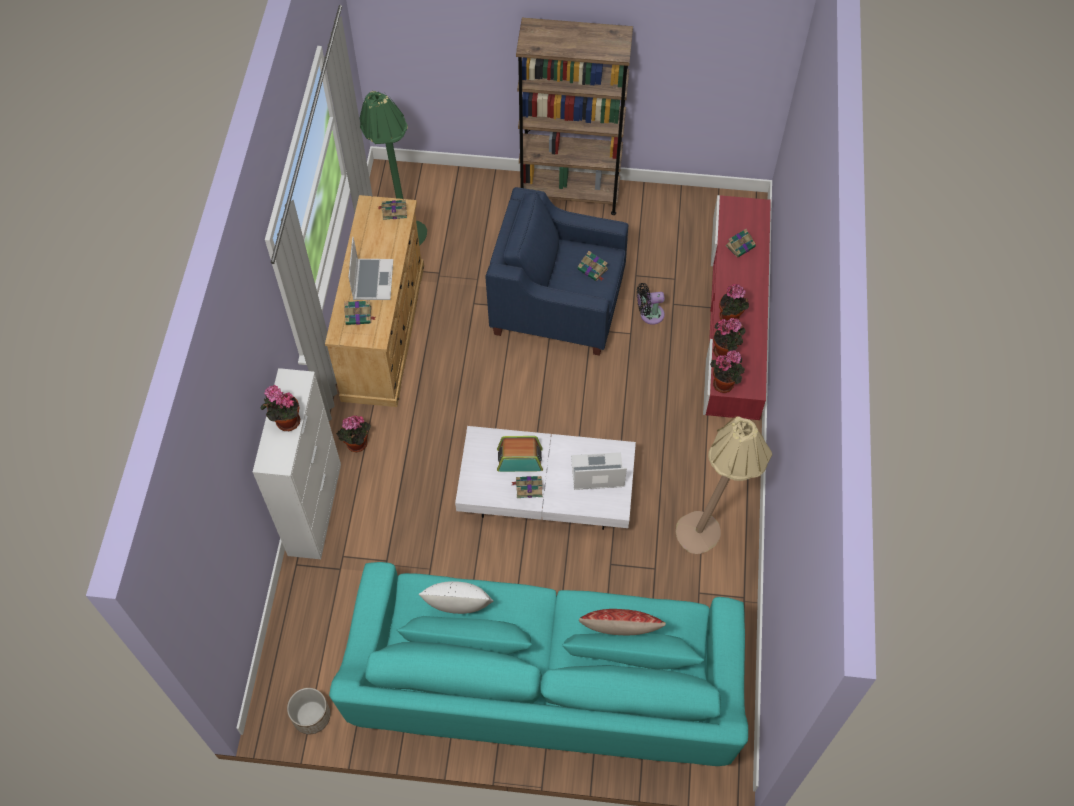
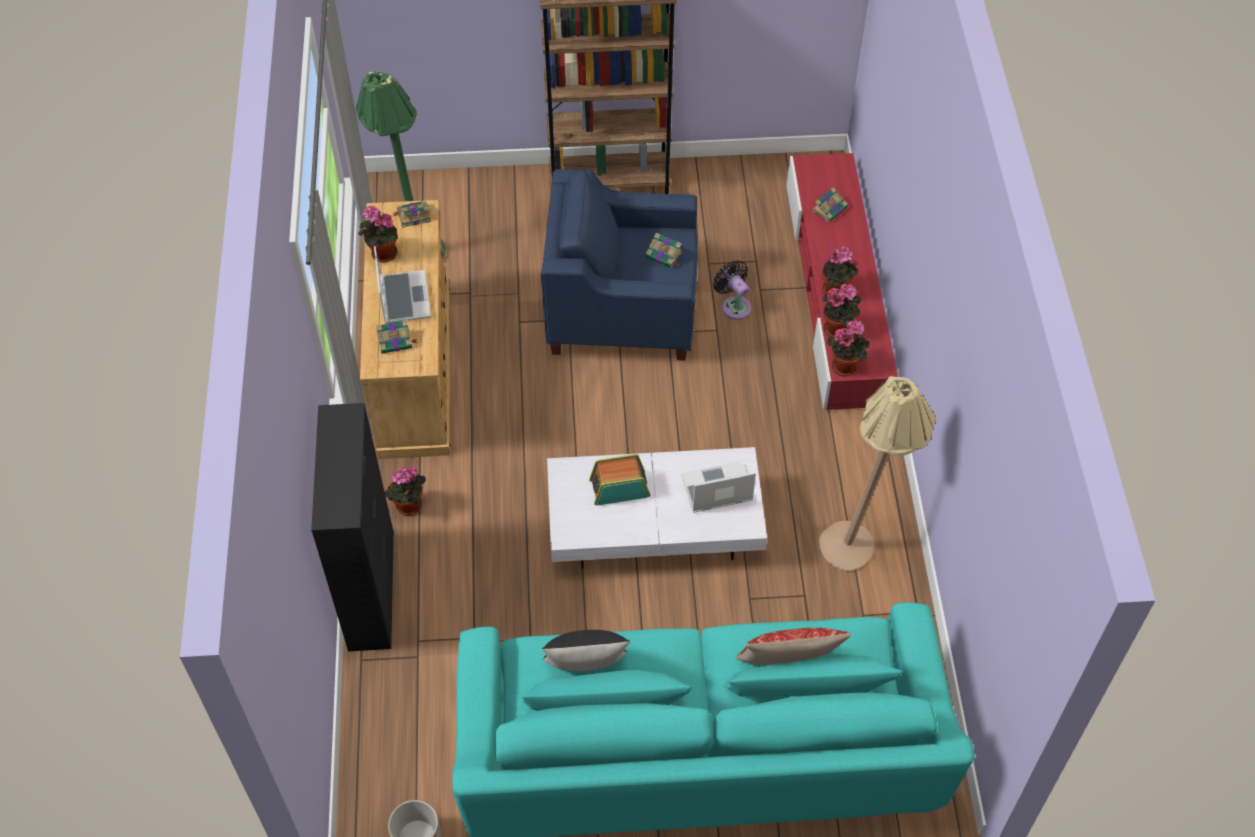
camera: 10 degrees left, 5 degrees down
(285, 422) = (341, 466): potted plant -> potted plant (382, 254)
(315, 508) = (371, 589): white cabinet -> black cabinet
(458, 609) = (586, 669): white pillow -> black pillow
(528, 488) = (637, 519): book -> none
(649, 314) = (734, 305): black fan -> black fan turned 75 degrees clockwise

